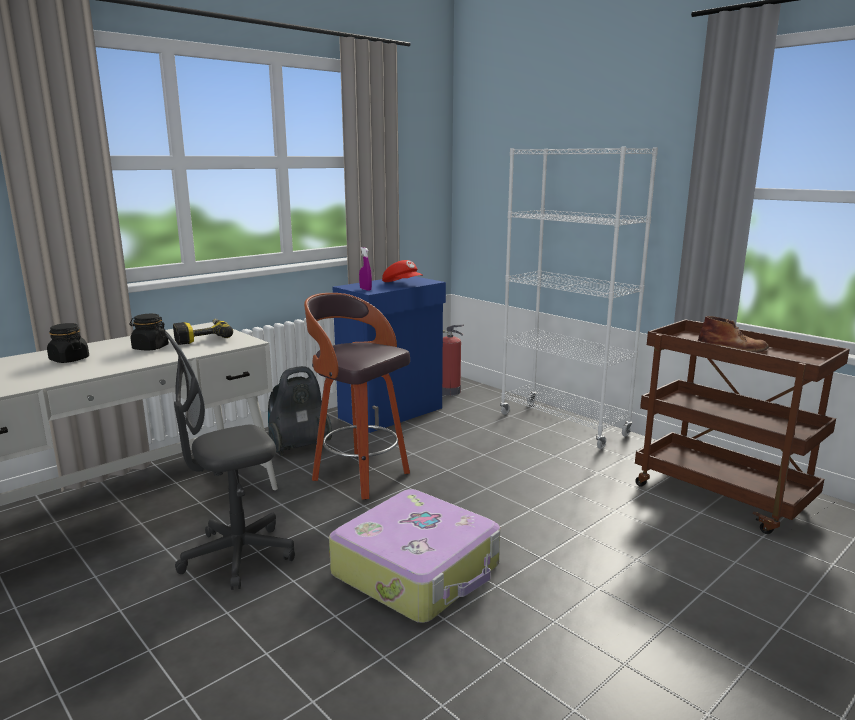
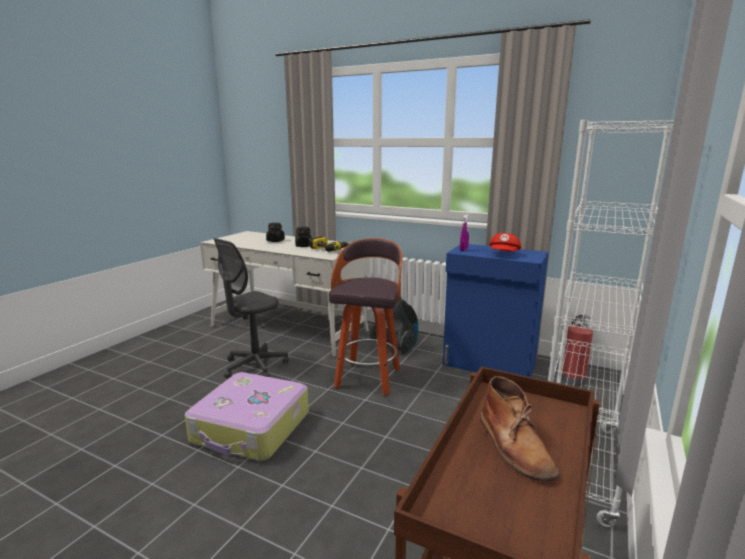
camera: 70 degrees right, 0 degrees up
(237, 556) = (255, 366): grey office chair -> grey office chair turned 90 degrees counterclockwise

